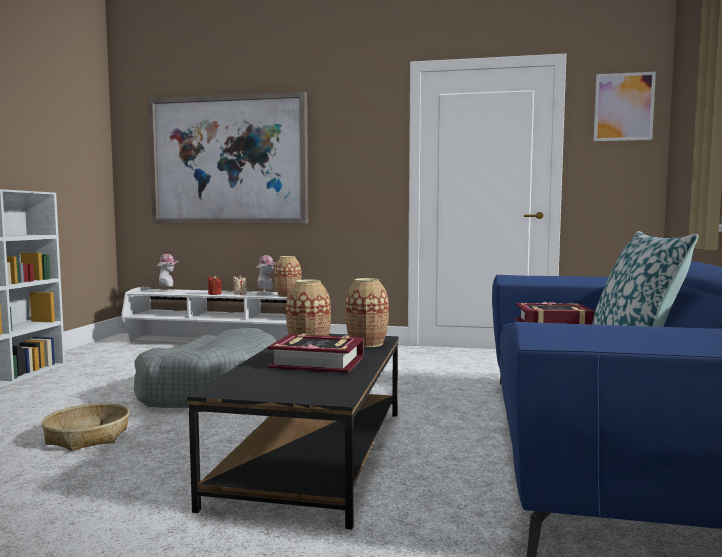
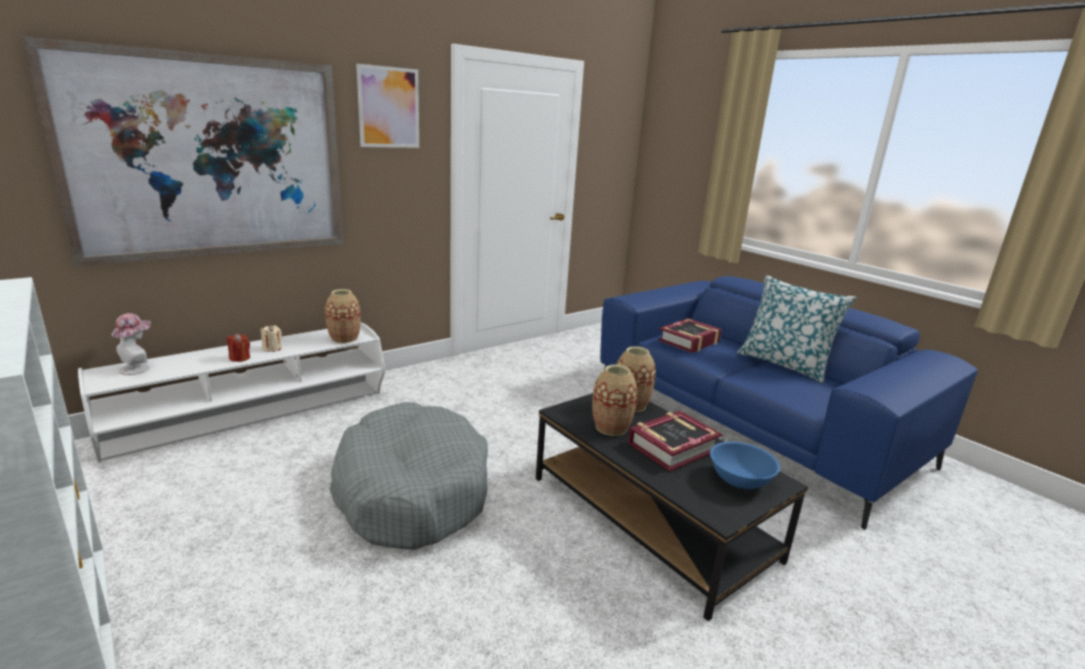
camera: 50 degrees left, 15 degrees up
(87, 436) = (456, 622): basket -> none
(266, 293) = (305, 339): hat -> none
(303, 386) = (740, 480): none -> blue bowl
(623, 107) = (616, 118): picture -> picture (389, 107)

